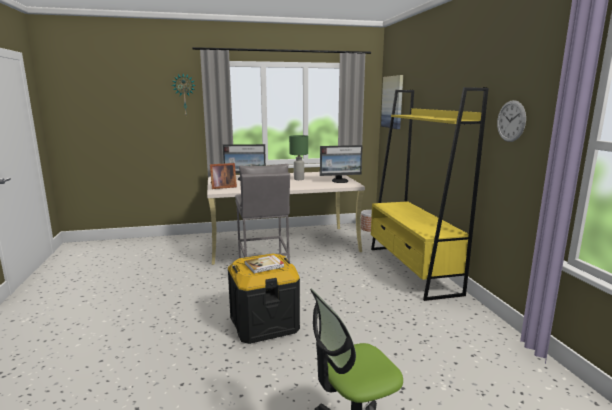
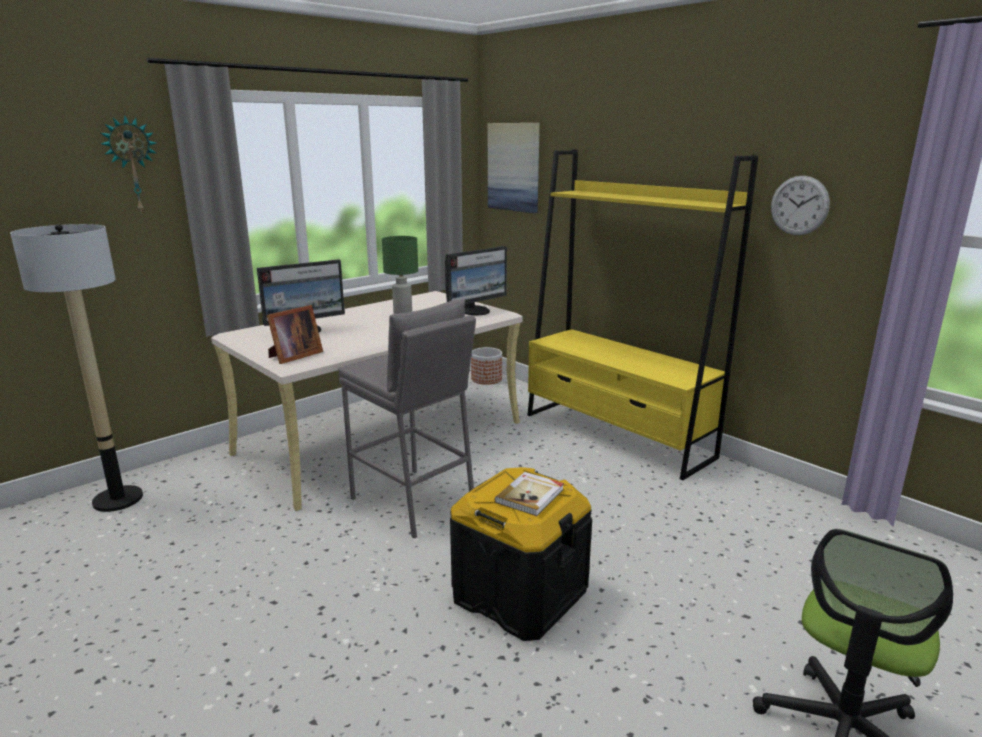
camera: 30 degrees left, 5 degrees up
(155, 244) = (118, 499): none -> floor lamp

